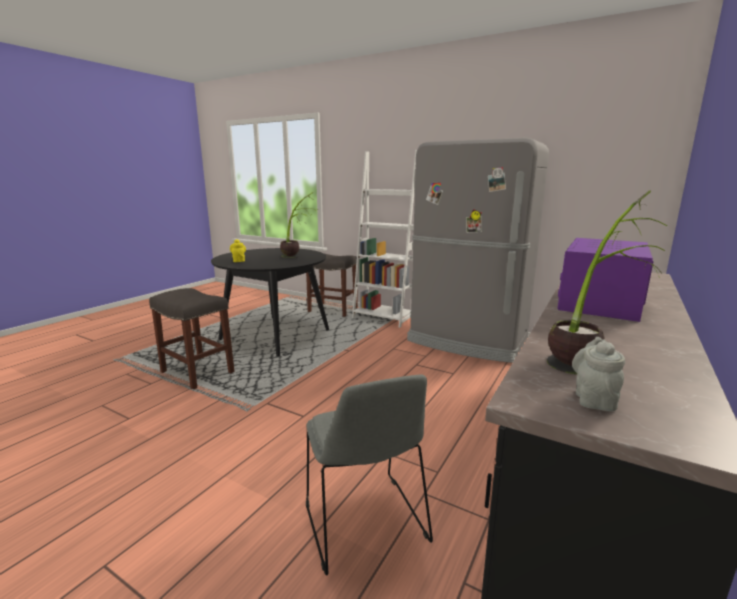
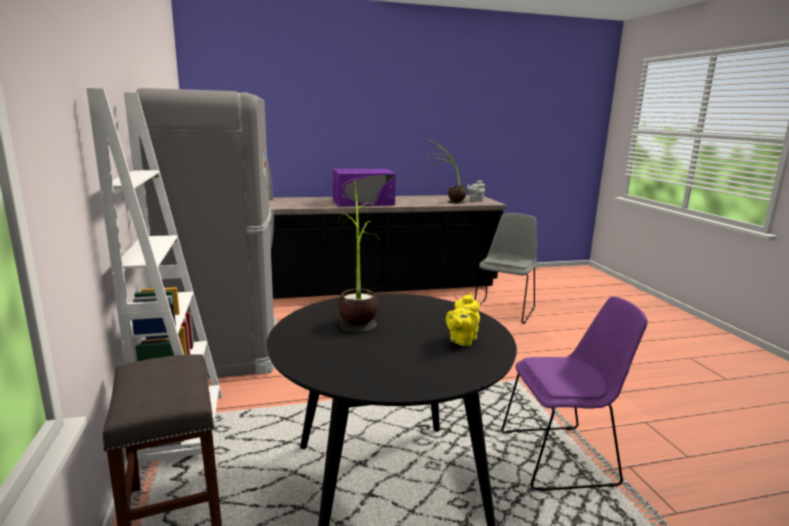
camera: 135 degrees left, 0 degrees up
(196, 372) = (561, 457): grey stool -> purple chair

